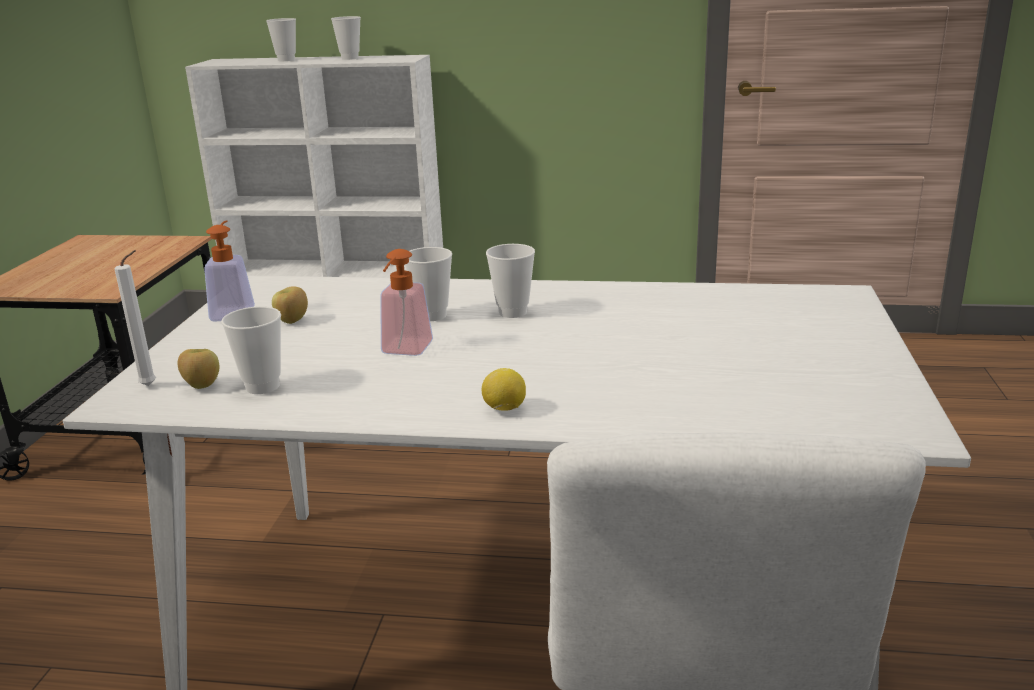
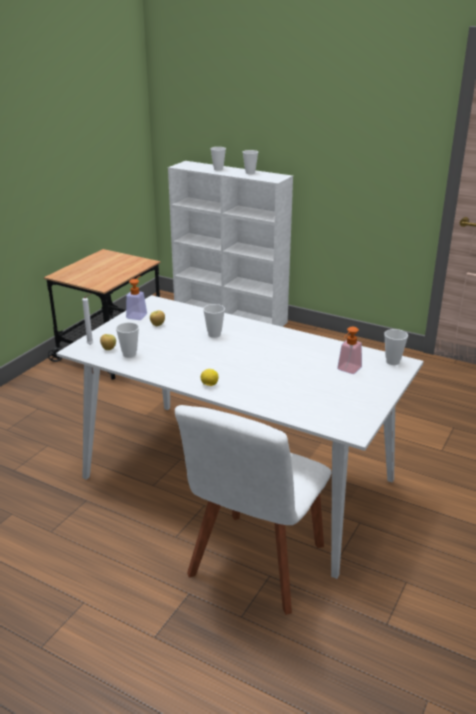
camera: 20 degrees right, 5 degrees up
(404, 351) = (191, 350): soap dispenser -> soap dispenser (347, 370)
(512, 312) = (248, 340): cup -> cup (392, 361)

